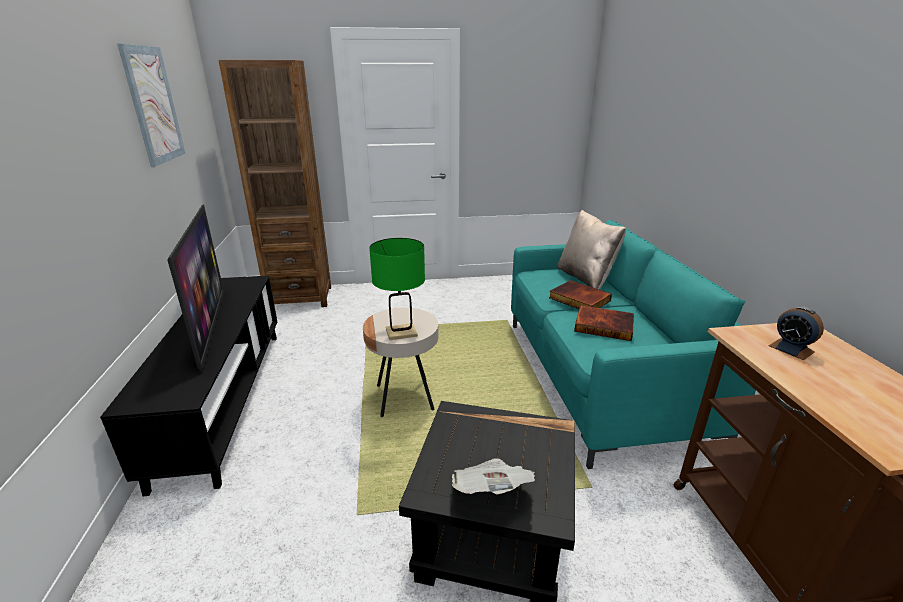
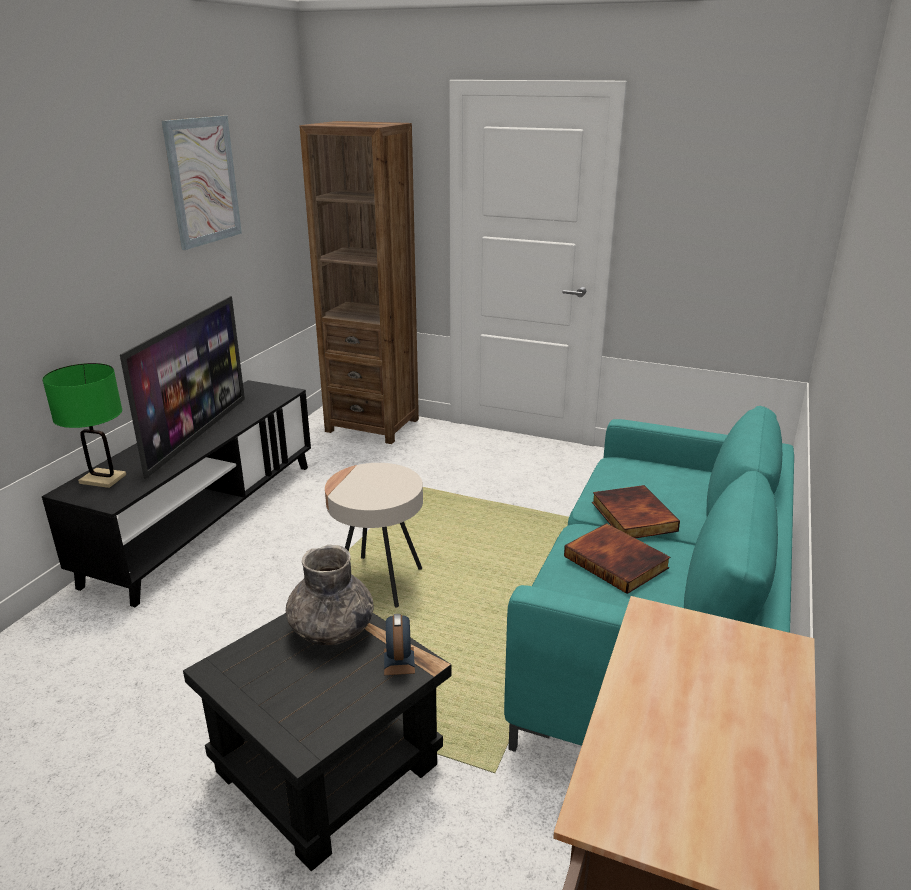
camera: 30 degrees right, 0 degrees up
(401, 332) = (363, 495): green table lamp -> green table lamp (103, 479)
(476, 429) = (331, 630): none -> grey vase
(491, 492) = (274, 696): newspaper -> none
(585, 278) = (686, 489): beige pillow -> none
(791, 349) = (701, 661): alarm clock -> alarm clock (399, 661)

